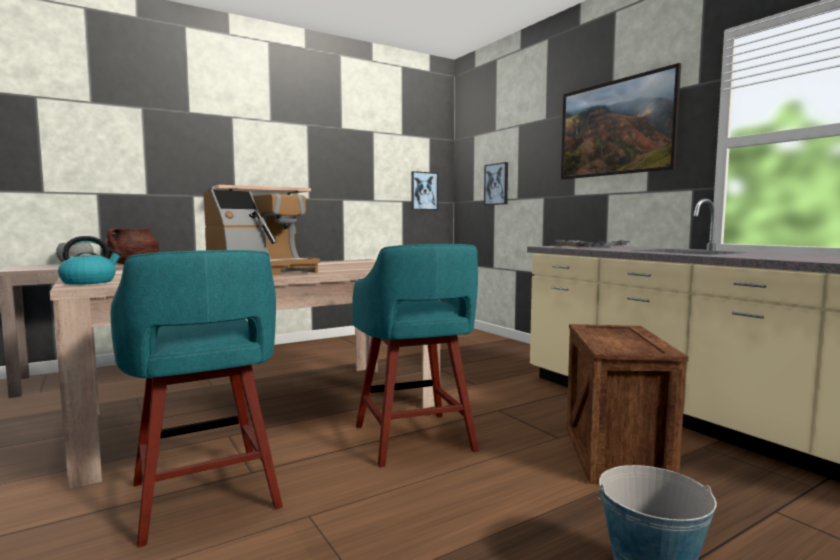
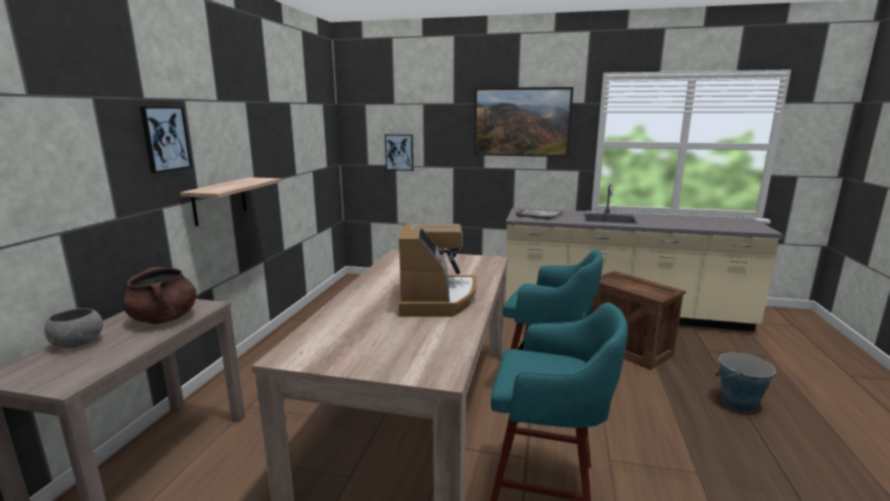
camera: 45 degrees left, 10 degrees up
(89, 282) = (406, 367): kettle -> none
(424, 191) = (324, 158): picture -> picture (165, 138)

